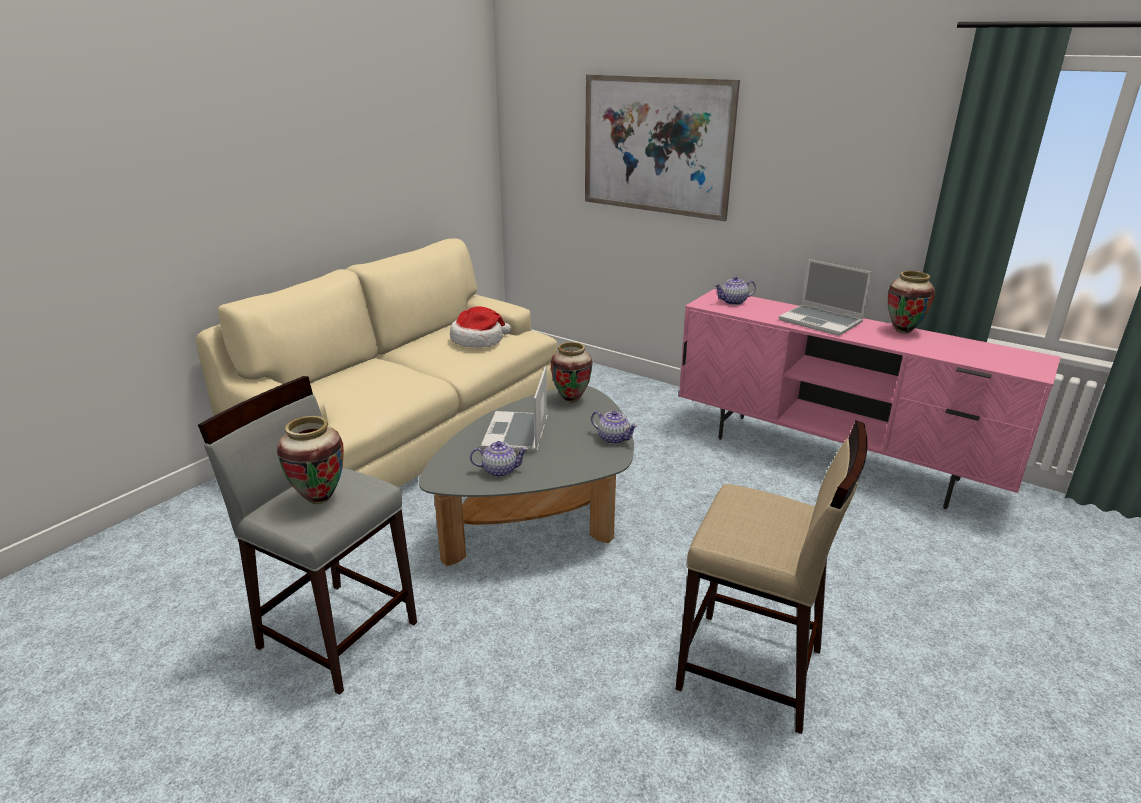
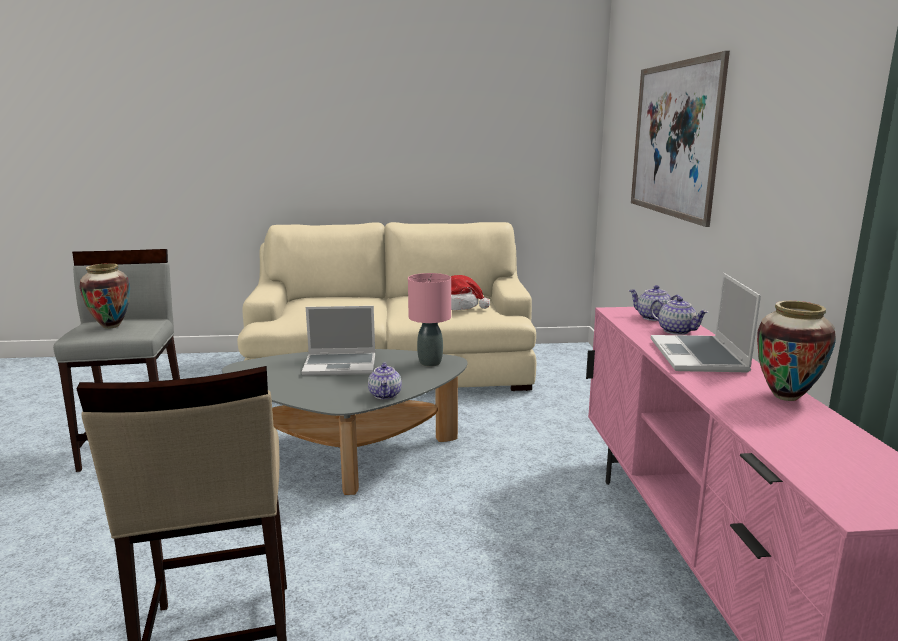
camera: 50 degrees right, 10 degrees down
(500, 470) = (277, 378): teapot -> teapot (676, 331)
(517, 434) = (341, 365): laptop -> laptop turned 150 degrees counterclockwise
(571, 399) = (430, 362): vase -> pink table lamp

